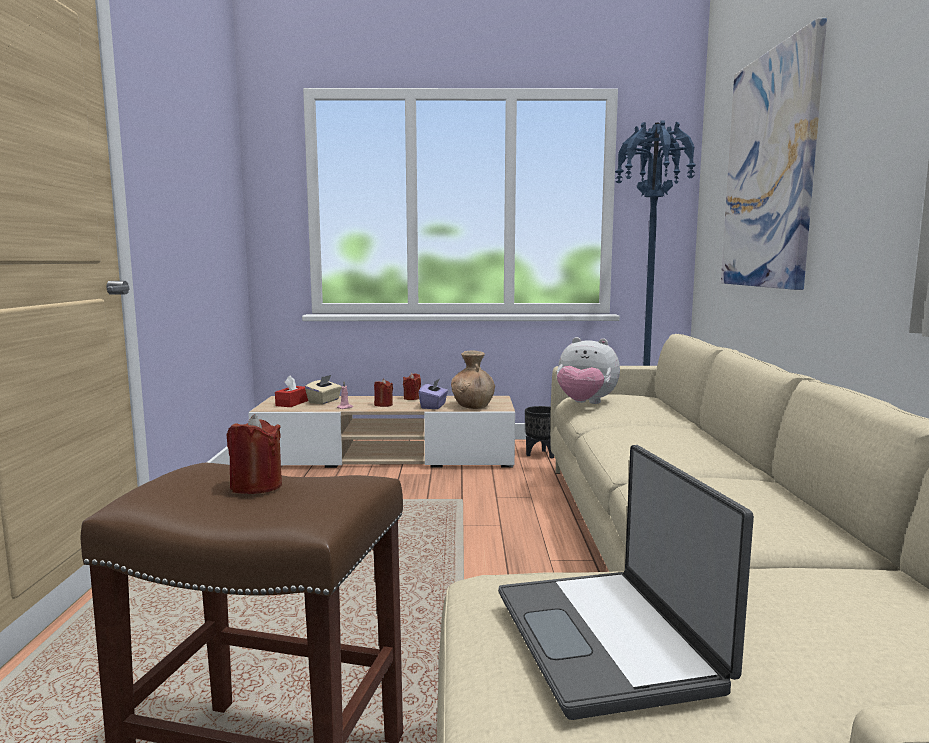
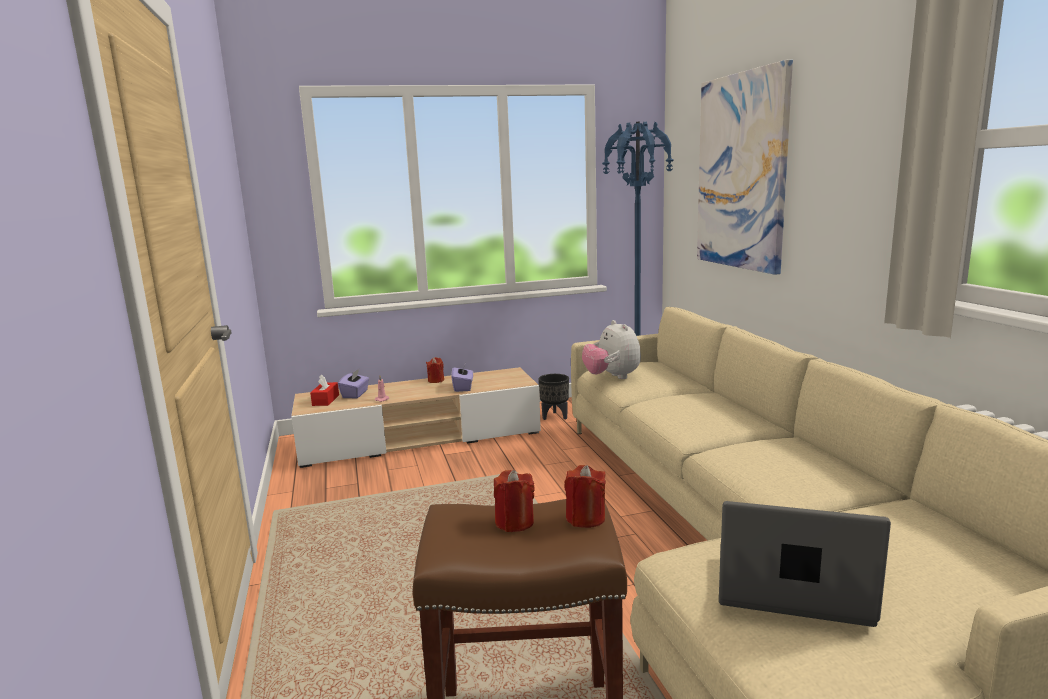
camera: 15 degrees left, 5 degrees up
(324, 401) = (355, 394): beige tissue box -> purple tissue box
(383, 405) = (415, 391): red candle -> red candle (585, 518)
(473, 406) = (498, 383): brown vase -> none
(585, 404) = (612, 377): plush toy -> plush toy turned 60 degrees clockwise
(609, 639) = (791, 588): laptop -> laptop turned 135 degrees clockwise

